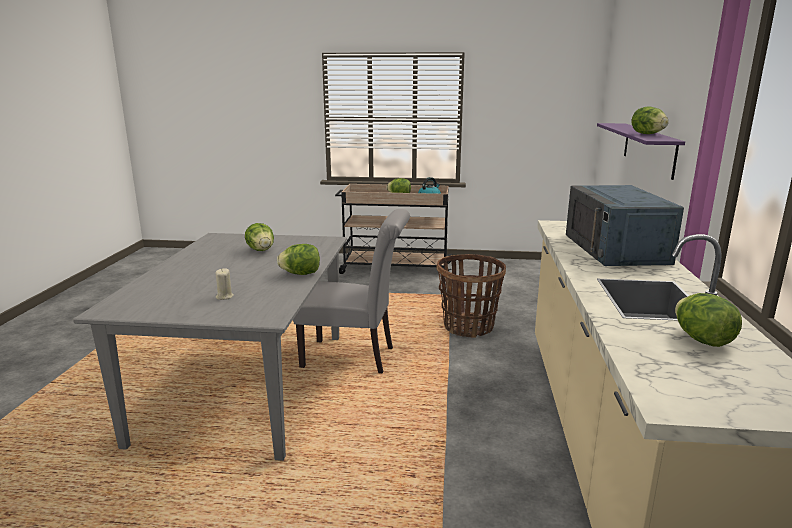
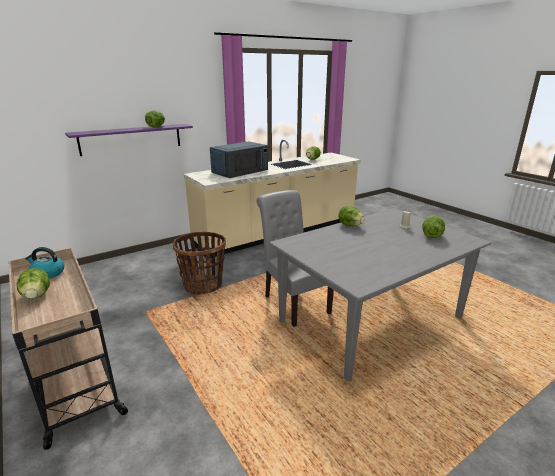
camera: 130 degrees left, 5 degrees up
(261, 250) = (345, 251): lettuce -> lettuce (431, 235)

